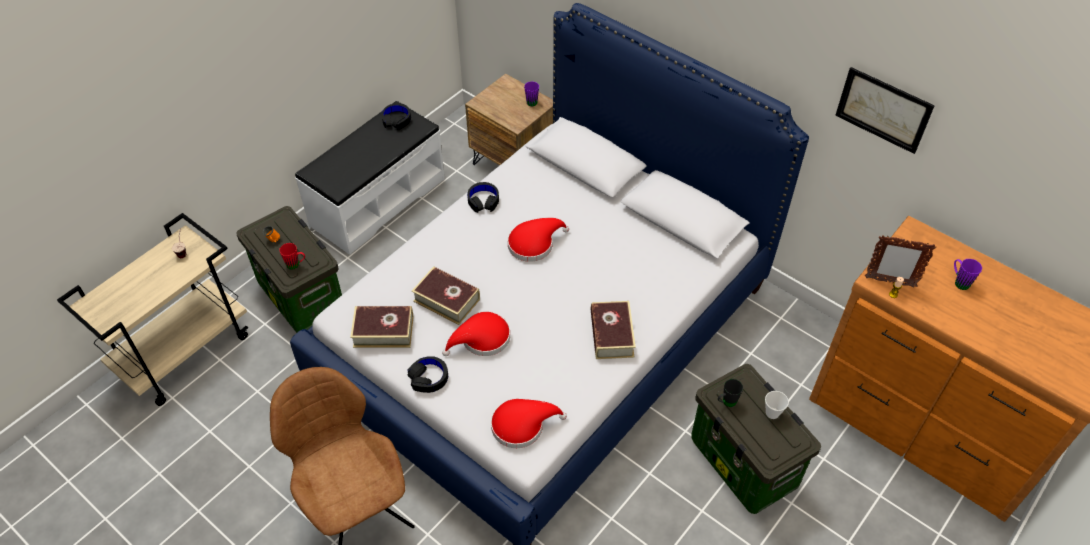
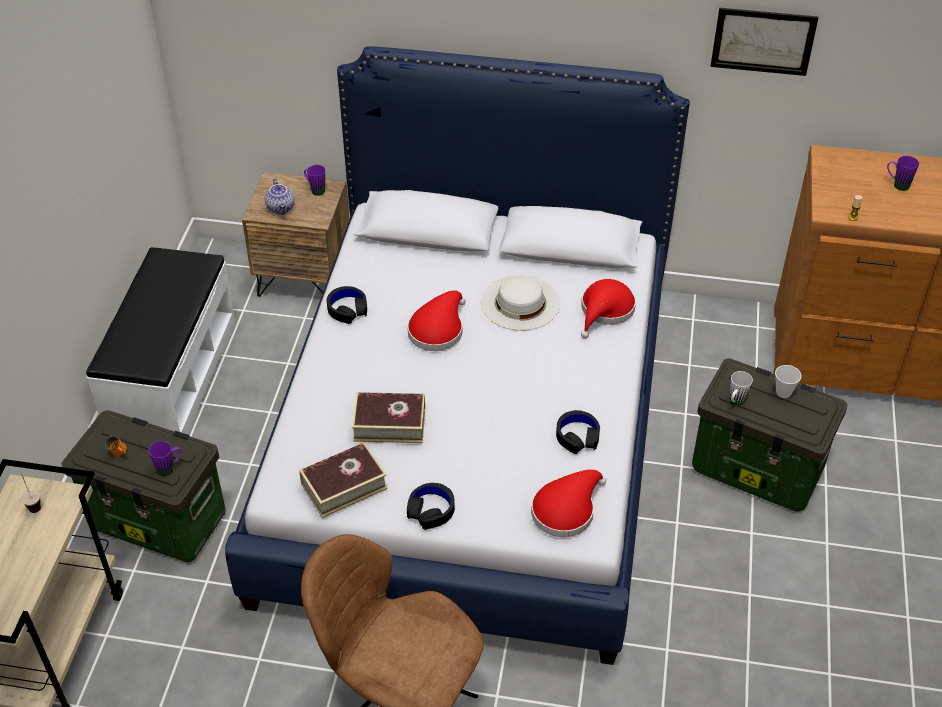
camera: 30 degrees left, 5 degrees down
(296, 265) = (169, 468): red mug -> purple mug
(396, 120) = (168, 267): black headphones -> black headphones (577, 436)
(481, 339) = (457, 447): red hat -> red hat (605, 311)
(497, 106) = (281, 208): none -> teapot
(610, 248) = (520, 302): none -> white hat
(611, 334) = (587, 383): book -> none
(726, 402) = (735, 402): black mug -> white mug
(889, 282) = (841, 208): picture frame -> none

